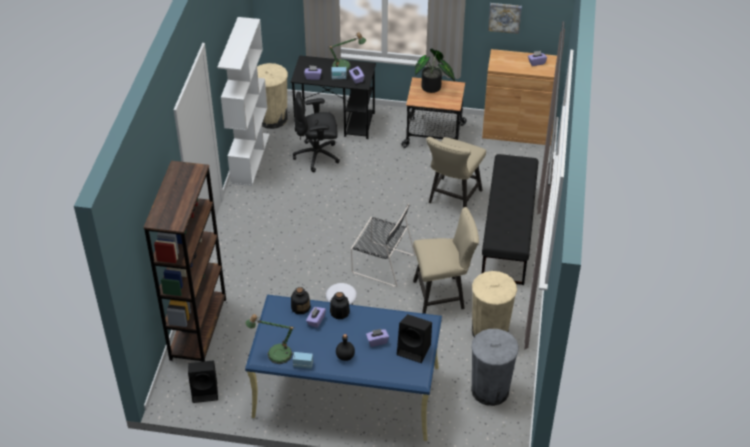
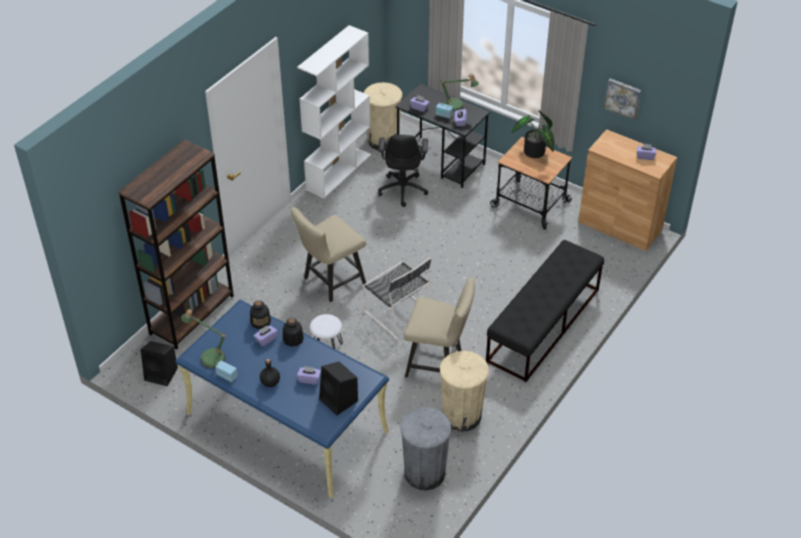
camera: 25 degrees right, 0 degrees up
(317, 156) = (403, 189): black office chair -> black office chair turned 105 degrees counterclockwise
(452, 198) = (509, 272): beige chair -> beige chair (330, 282)

